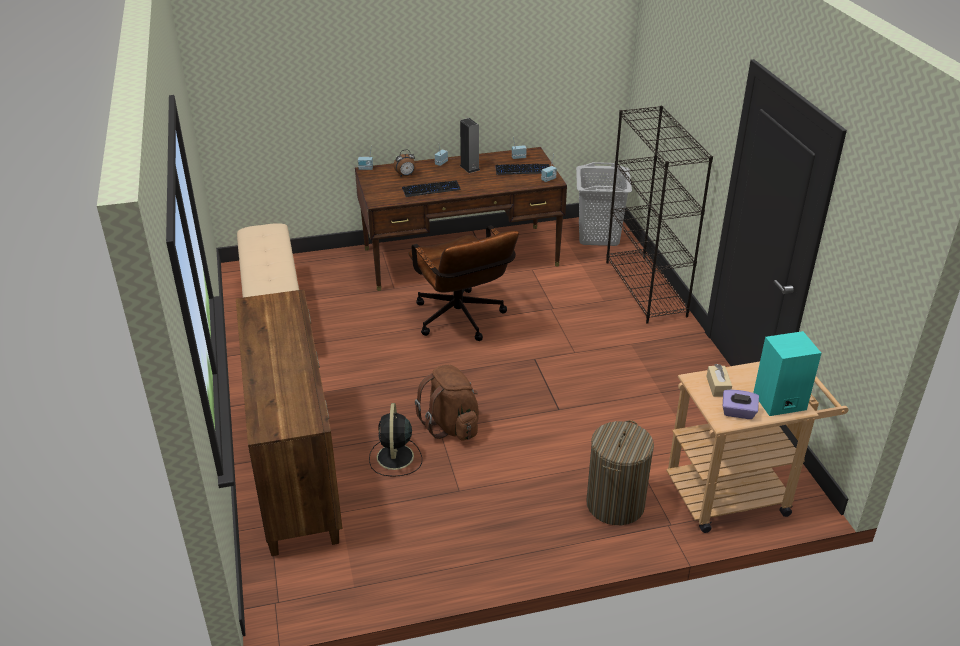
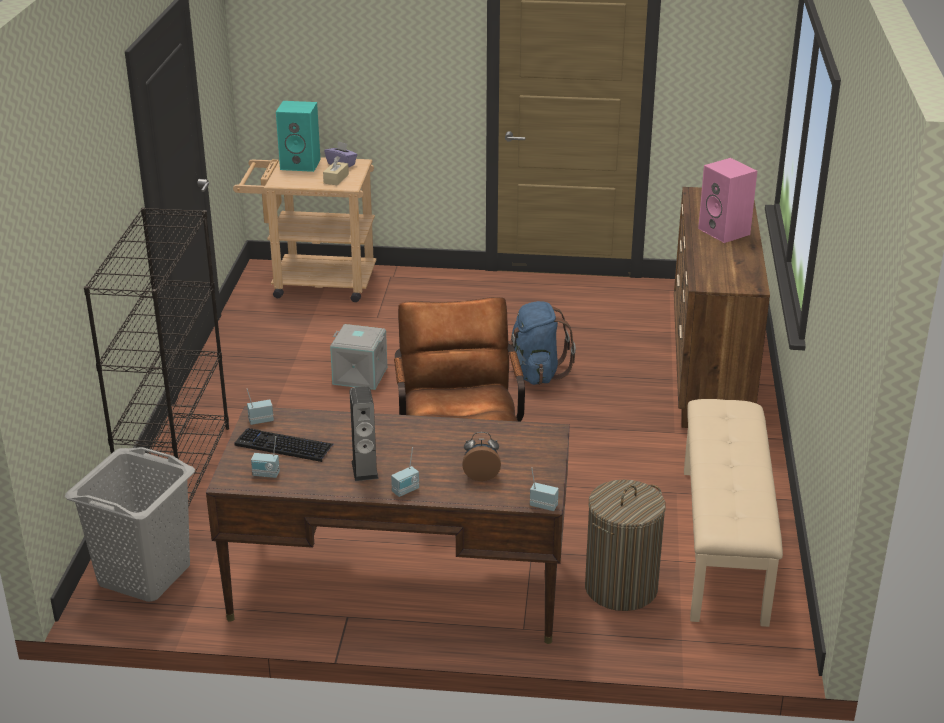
camera: 160 degrees left, 5 degrees down
(276, 365) = (725, 232): none -> pink speaker
(395, 458) = (606, 359): black fan -> none
(431, 189) = (455, 438): keyboard -> none
(451, 425) = (536, 373): brown backpack -> blue backpack
(595, 388) = (359, 376): none -> grey storage box
(615, 504) = (424, 294): laundry basket -> laundry basket (621, 588)

